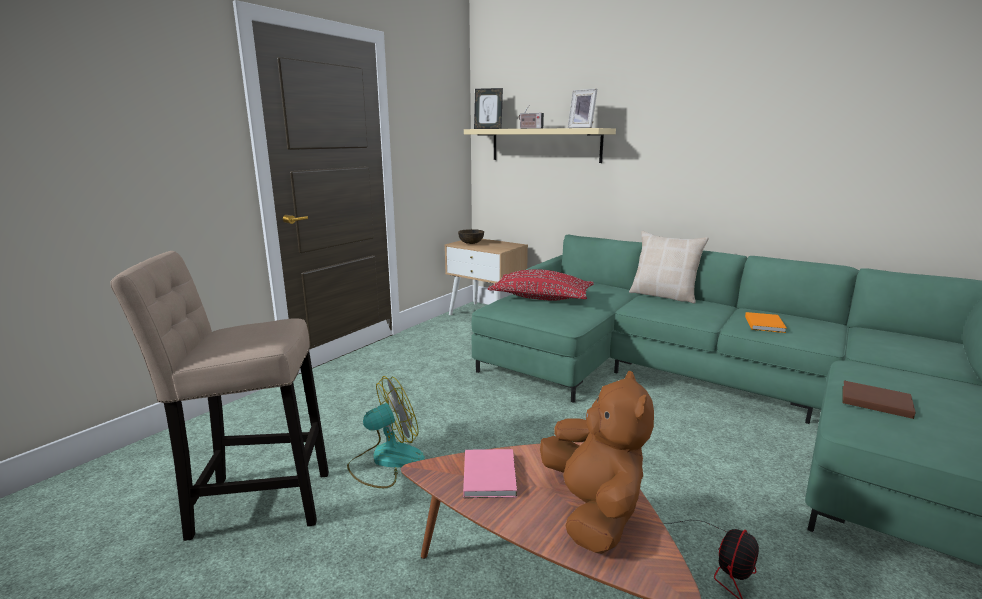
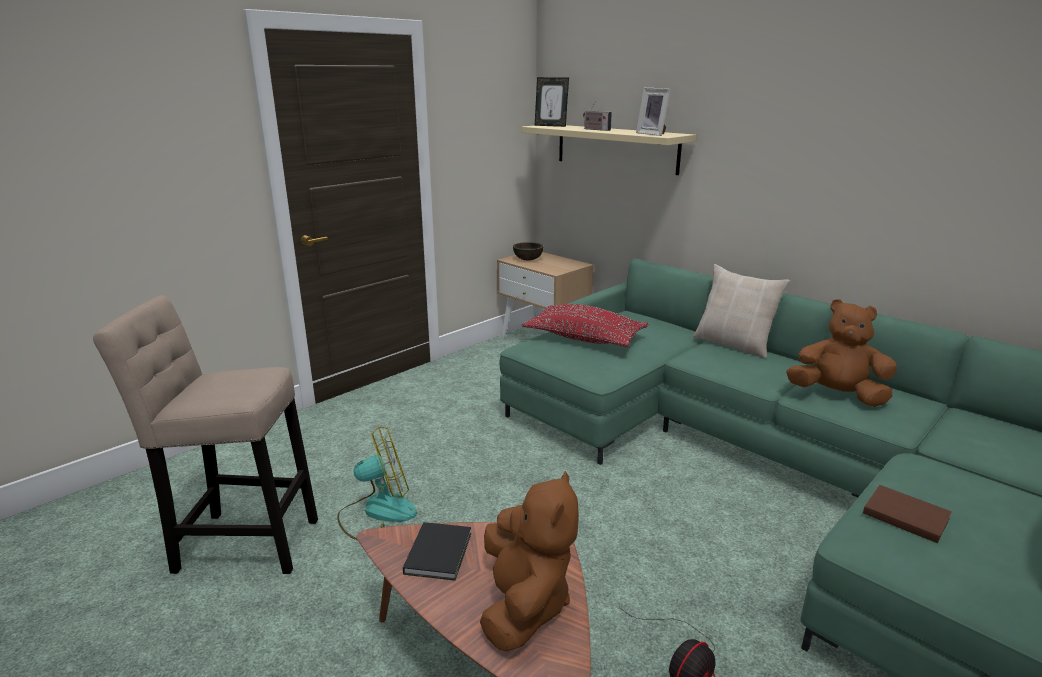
camera: 10 degrees right, 5 degrees up
(490, 474) = (440, 552): pink book -> black book
(765, 324) = (836, 395): orange book -> brown plush toy

